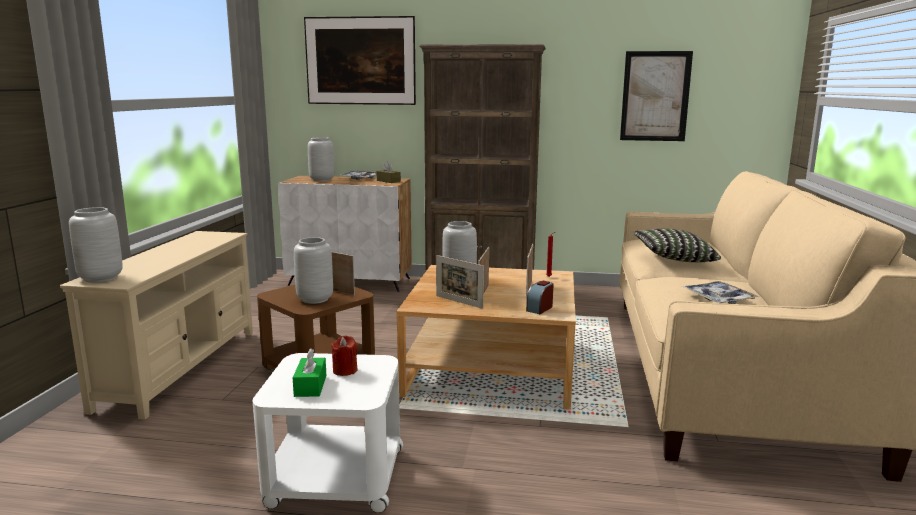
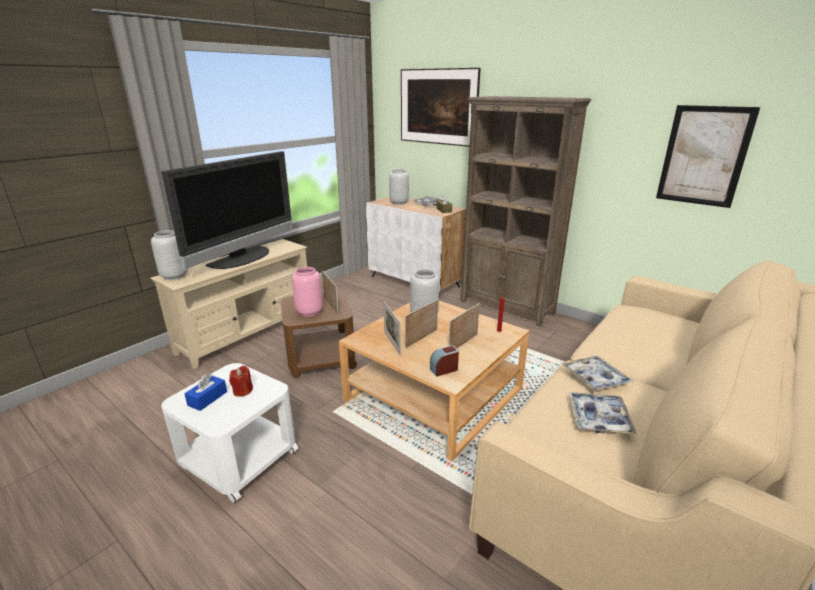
camera: 30 degrees right, 10 degrees up
(176, 251) = (243, 258): none -> television
(310, 386) = (207, 398): green tissue box -> blue tissue box
(314, 299) = (309, 312): grey vase -> pink vase
(673, 259) = (626, 345): pillow -> none
(682, 280) = (595, 378): none -> tray

